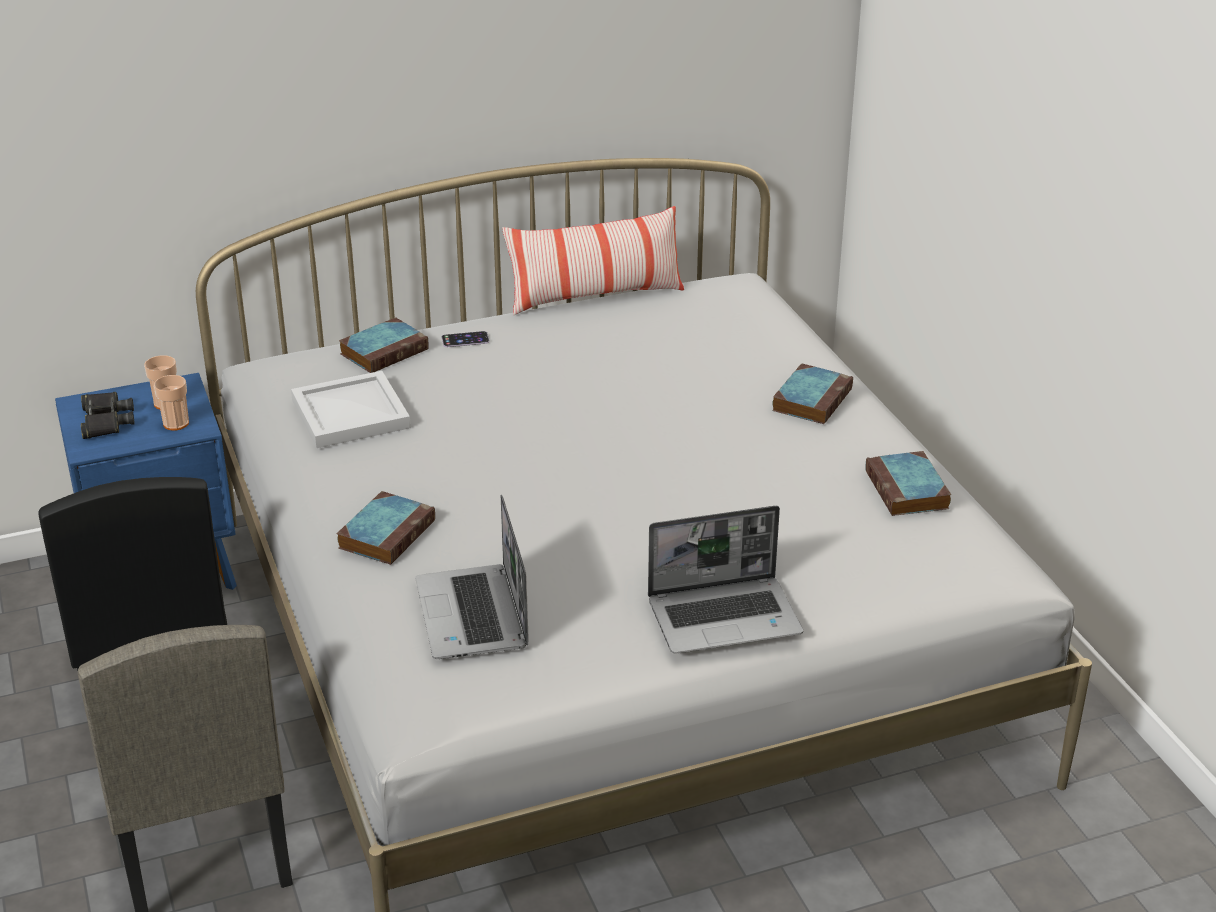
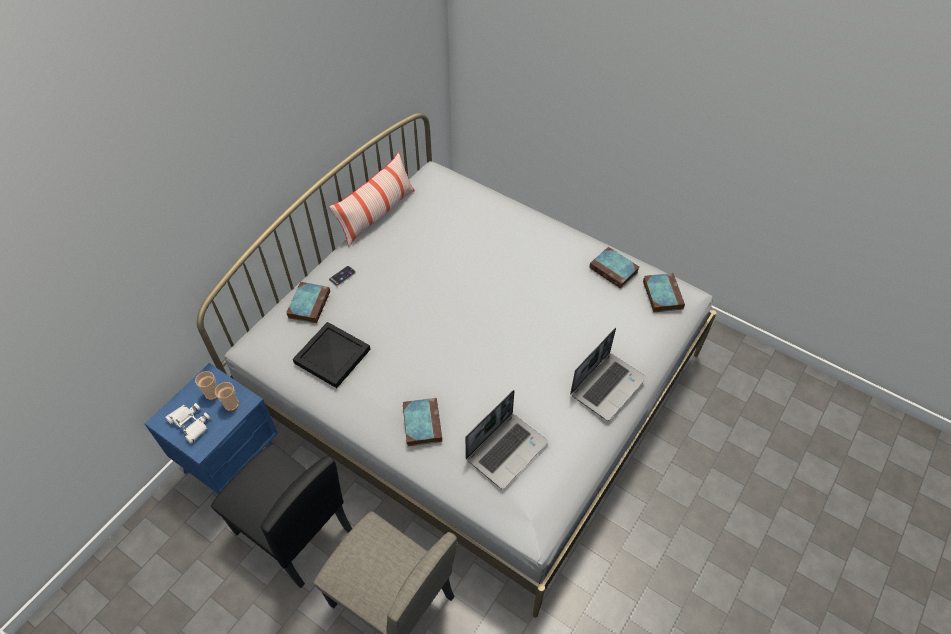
camera: 35 degrees left, 20 degrees up
(105, 421) = (190, 424): black binoculars -> white binoculars
(351, 413) = (332, 355): white tray -> black tray
(474, 615) = (506, 449): laptop -> laptop turned 90 degrees counterclockwise
(812, 399) = (531, 235): book -> book (661, 294)

